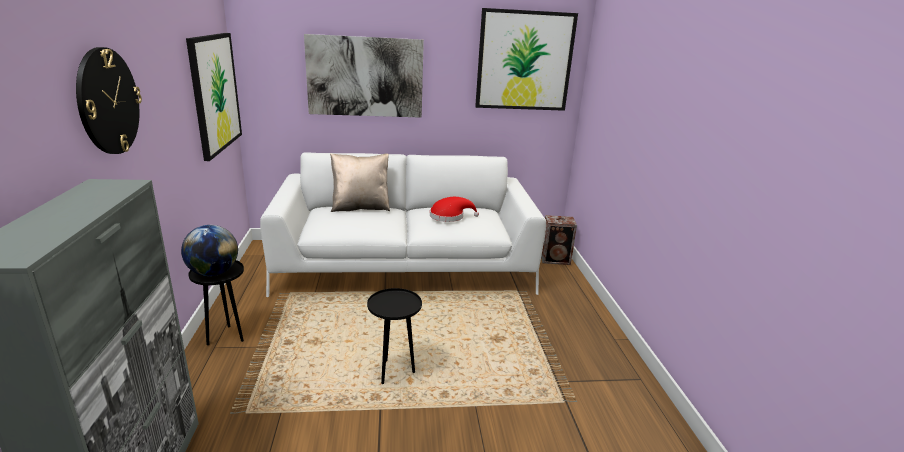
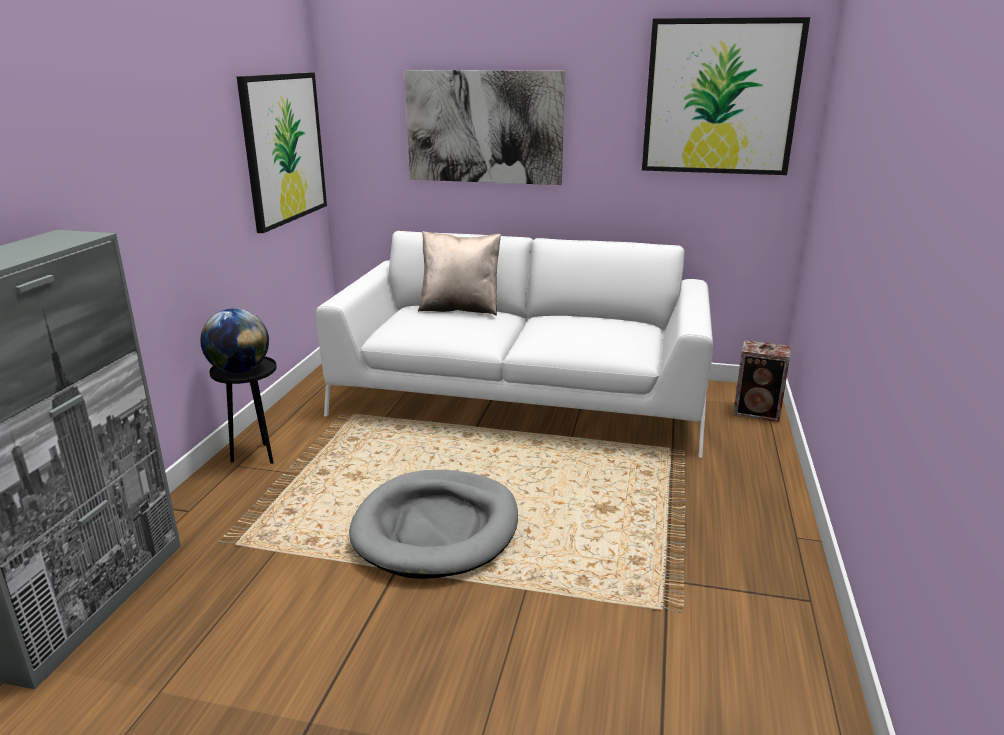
camera: 20 degrees right, 0 degrees up
(108, 101) = (101, 145): wall clock -> none
(394, 372) = (437, 528): black side table -> grey dog bed
(449, 216) = (576, 328): red hat -> none

